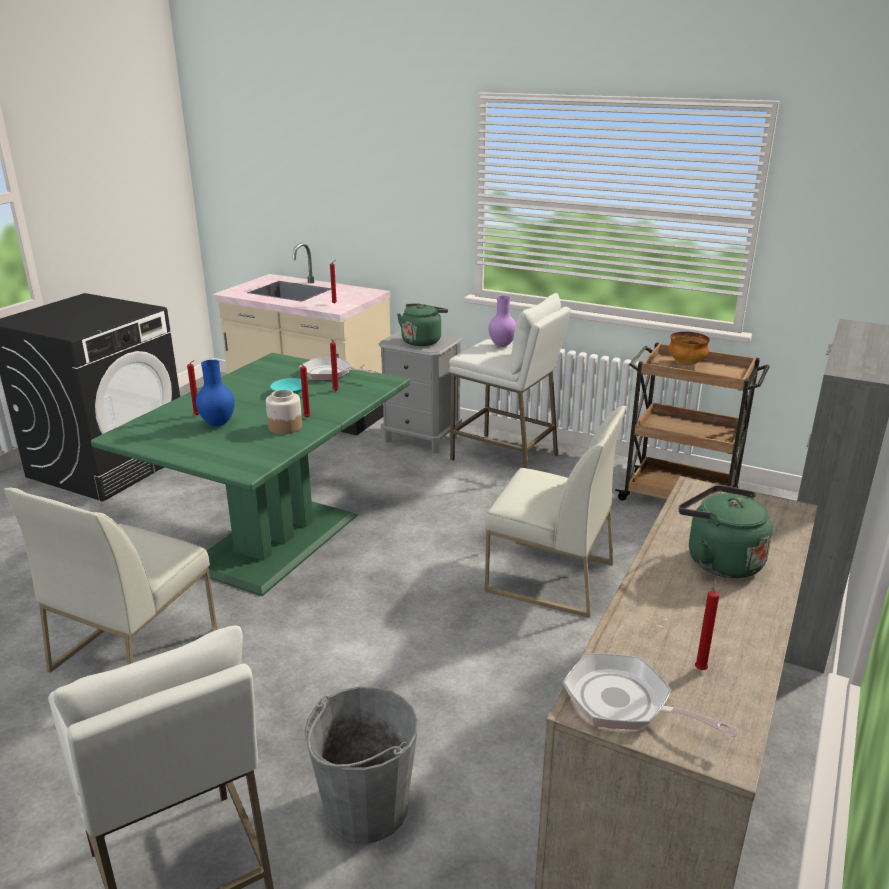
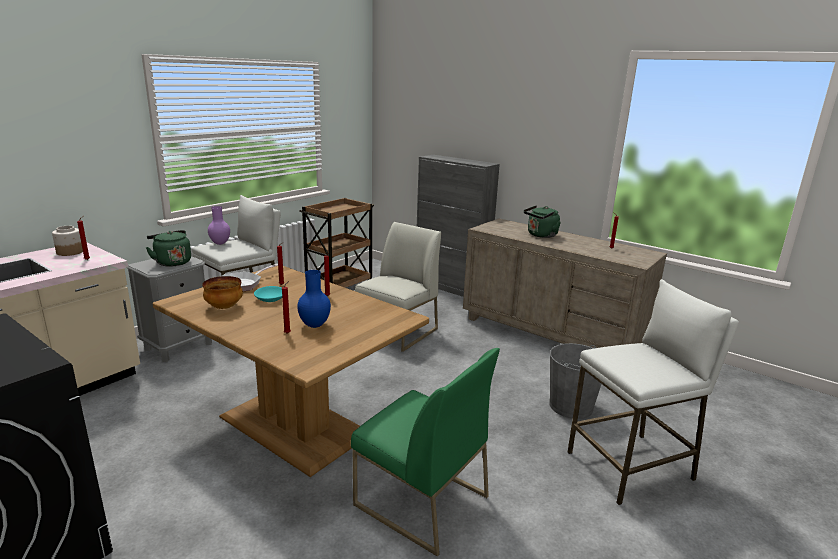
camera: 80 degrees left, 5 degrees down
(135, 649) = (420, 500): white chair -> green chair
(277, 541) = (295, 424): green dining table -> brown dining table
(285, 427) = (340, 303): jar -> jar (69, 252)
(625, 703) = (633, 259): frying pan -> none
(686, 363) = (328, 210): bowl -> bowl (224, 307)

